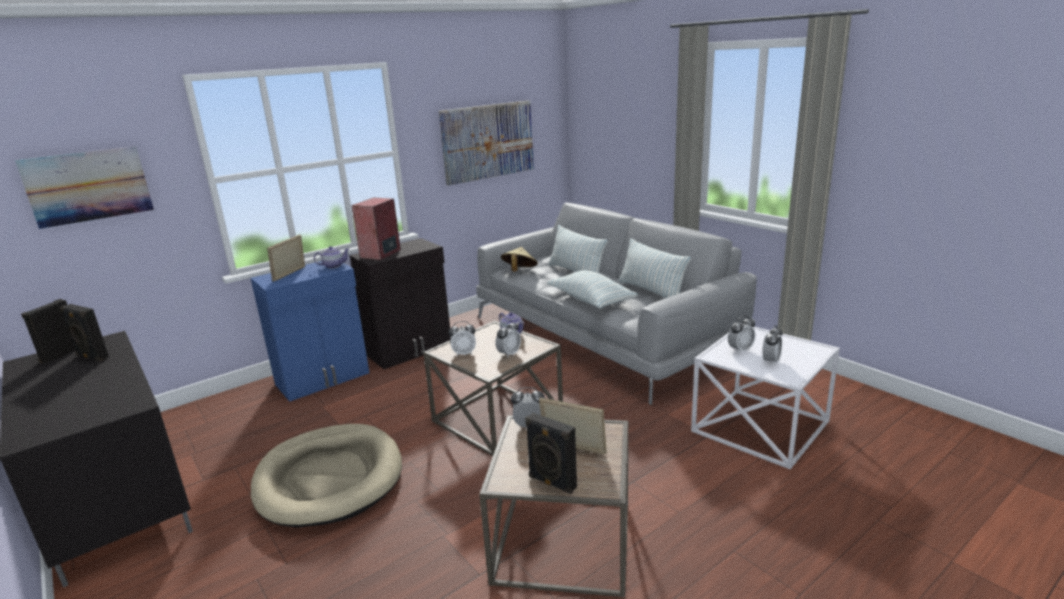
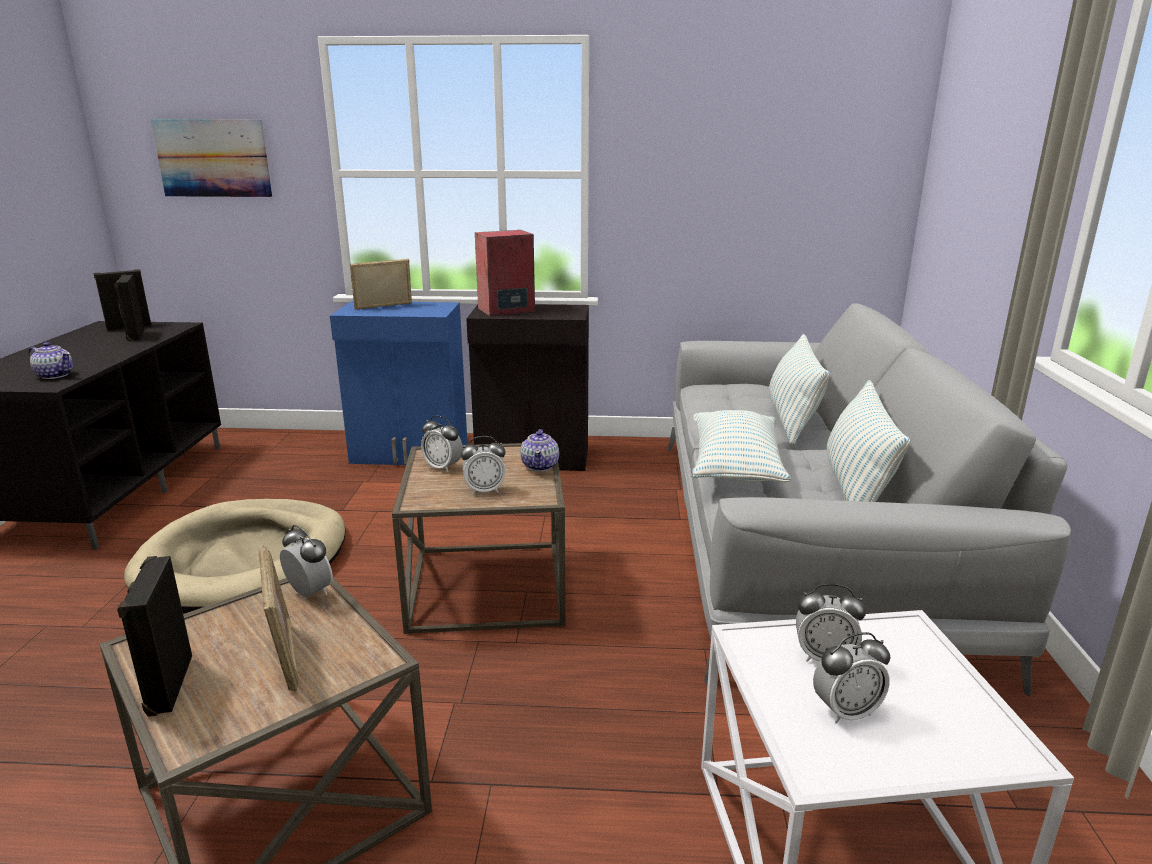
camera: 40 degrees right, 0 degrees up
(333, 266) = (436, 310): teapot -> teapot (55, 375)
(488, 141) = (750, 179): picture -> none
(519, 271) = (712, 393): beige hat -> none

